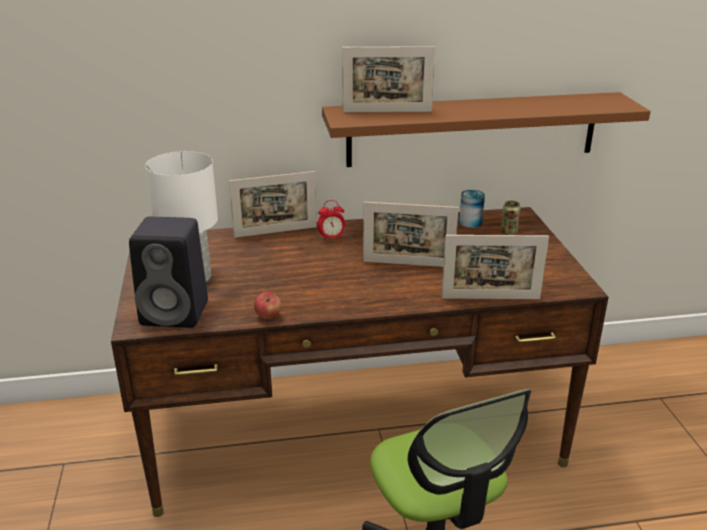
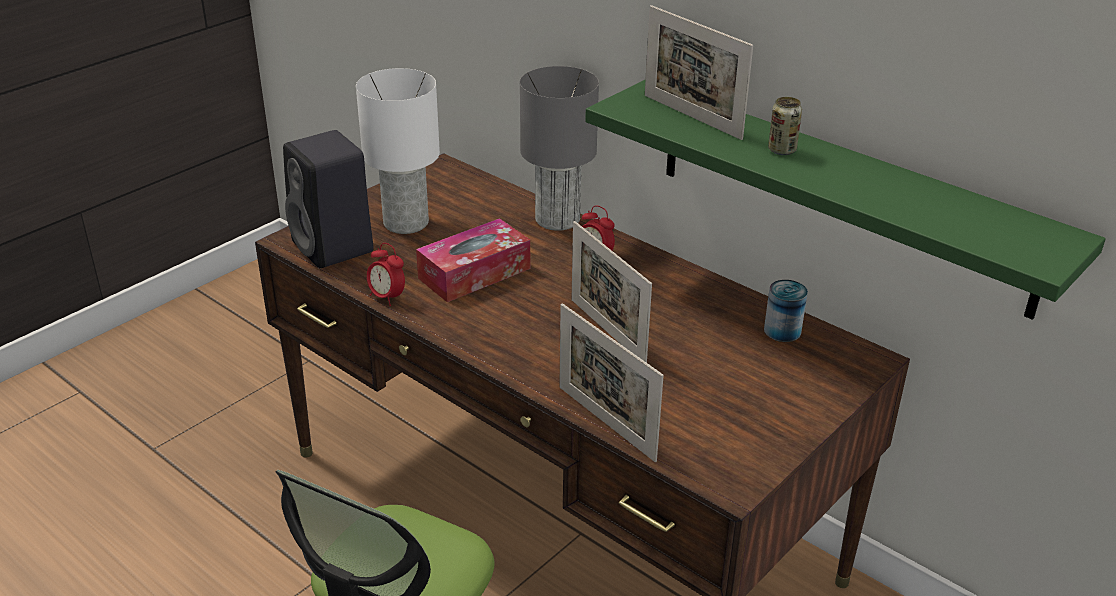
camera: 50 degrees right, 5 degrees up
(268, 316) = (387, 297): apple -> alarm clock
(275, 232) = (559, 219): picture frame -> grey table lamp
(289, 278) = (474, 273): none -> tissue box
(472, 129) = (840, 194): brown shelf -> green shelf
(509, 232) = (802, 370): can -> can (781, 150)

